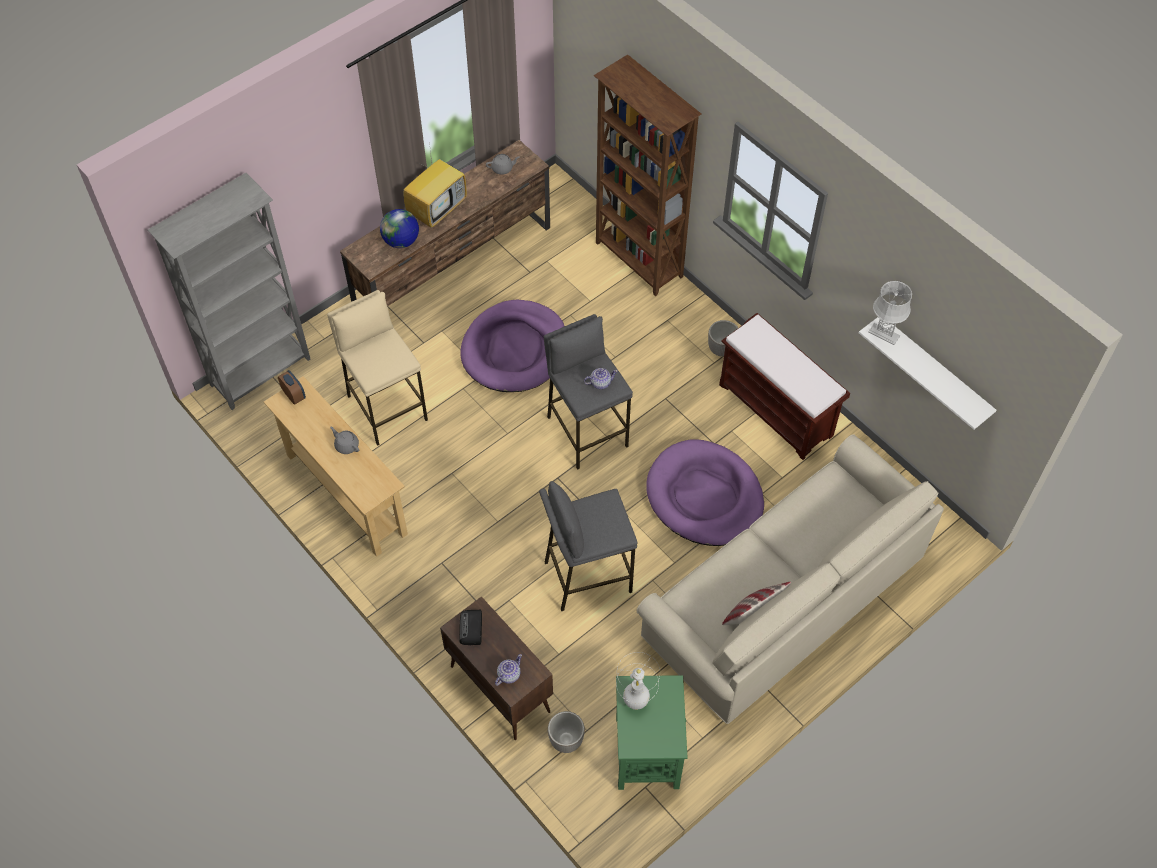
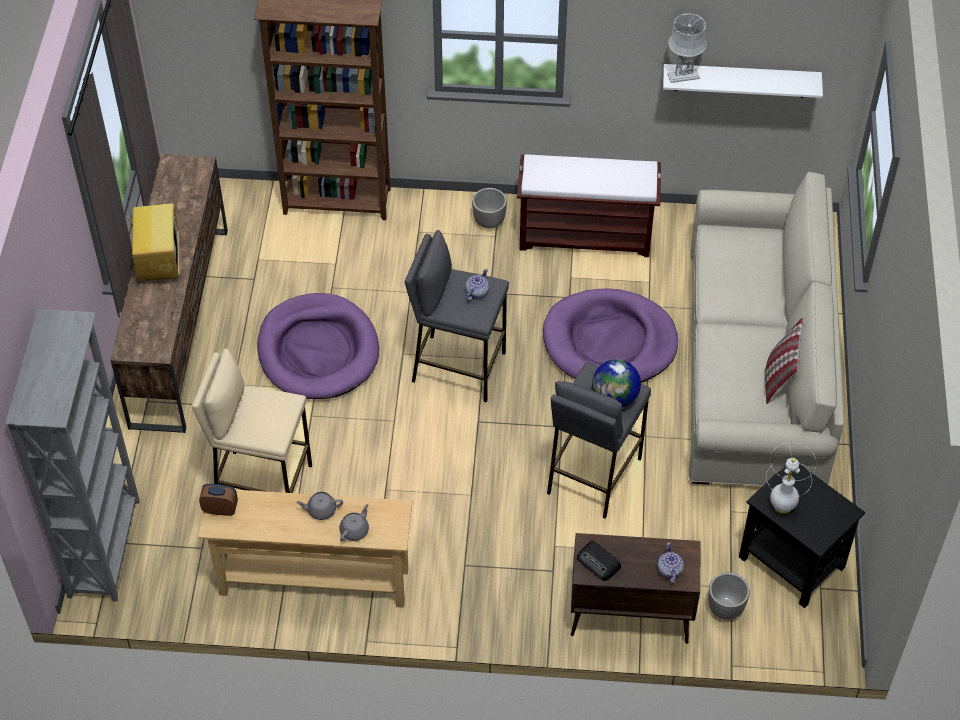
camera: 45 degrees left, 5 degrees down
(401, 241) = (159, 311): globe -> globe (615, 398)
(502, 168) = (177, 187): grey teapot -> grey teapot (355, 530)
(647, 750) = (790, 561): green side table -> black side table

